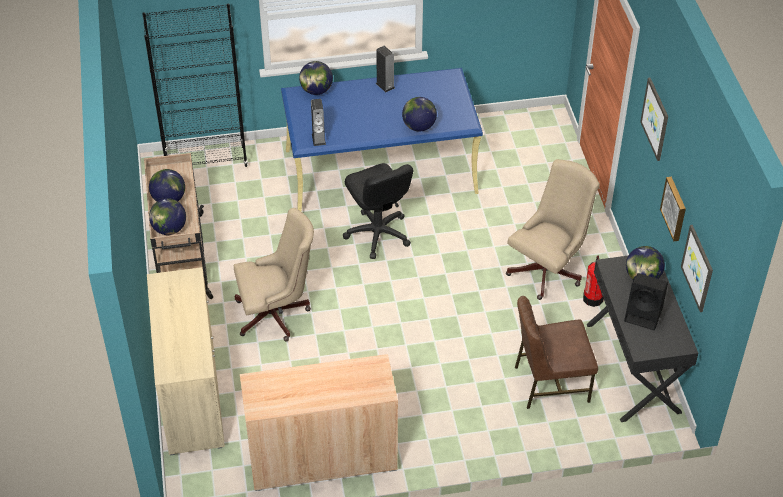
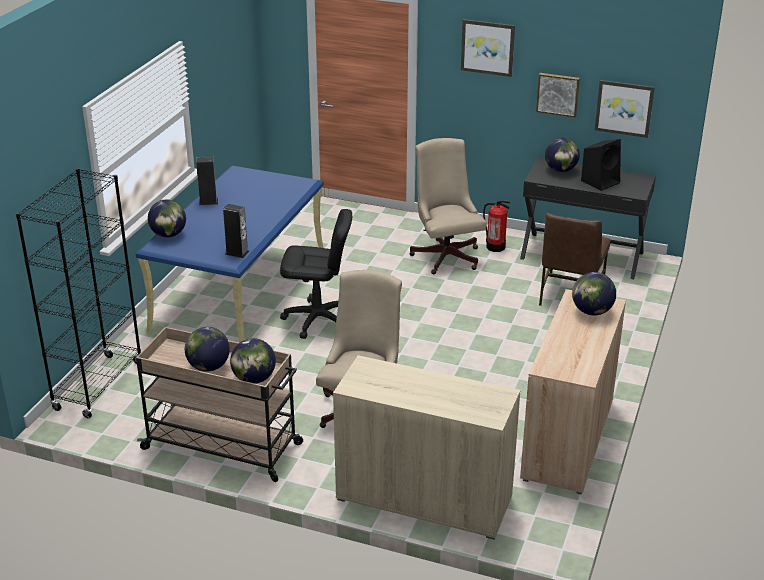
camera: 60 degrees left, 15 degrees down
(419, 127) = (283, 203): globe -> globe (592, 312)

